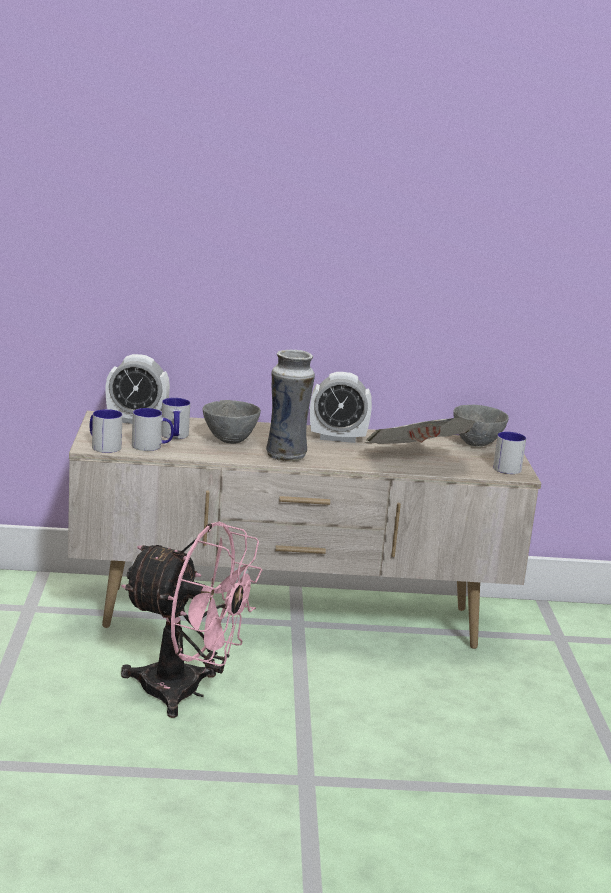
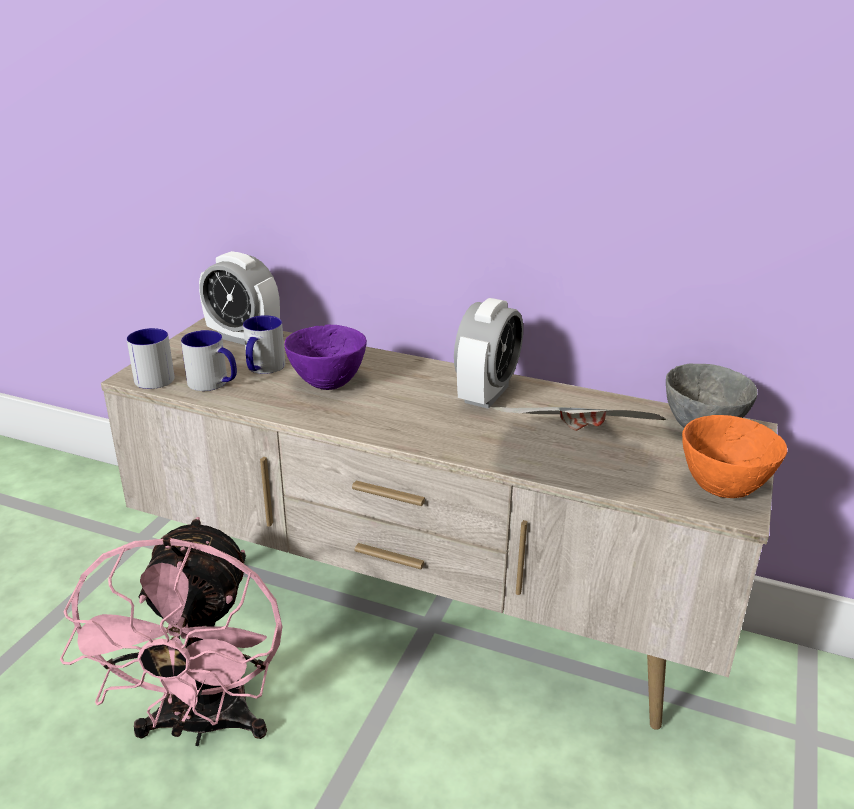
camera: 25 degrees right, 10 degrees up
(186, 692) = (203, 725): pink fan -> pink fan turned 45 degrees clockwise
(230, 441) = (327, 384): grey bowl -> purple bowl
(286, 455) = (380, 420): vase -> none
(337, 438) = (486, 394): alarm clock -> alarm clock turned 90 degrees counterclockwise
(505, 467) = (722, 487): mug -> orange bowl

